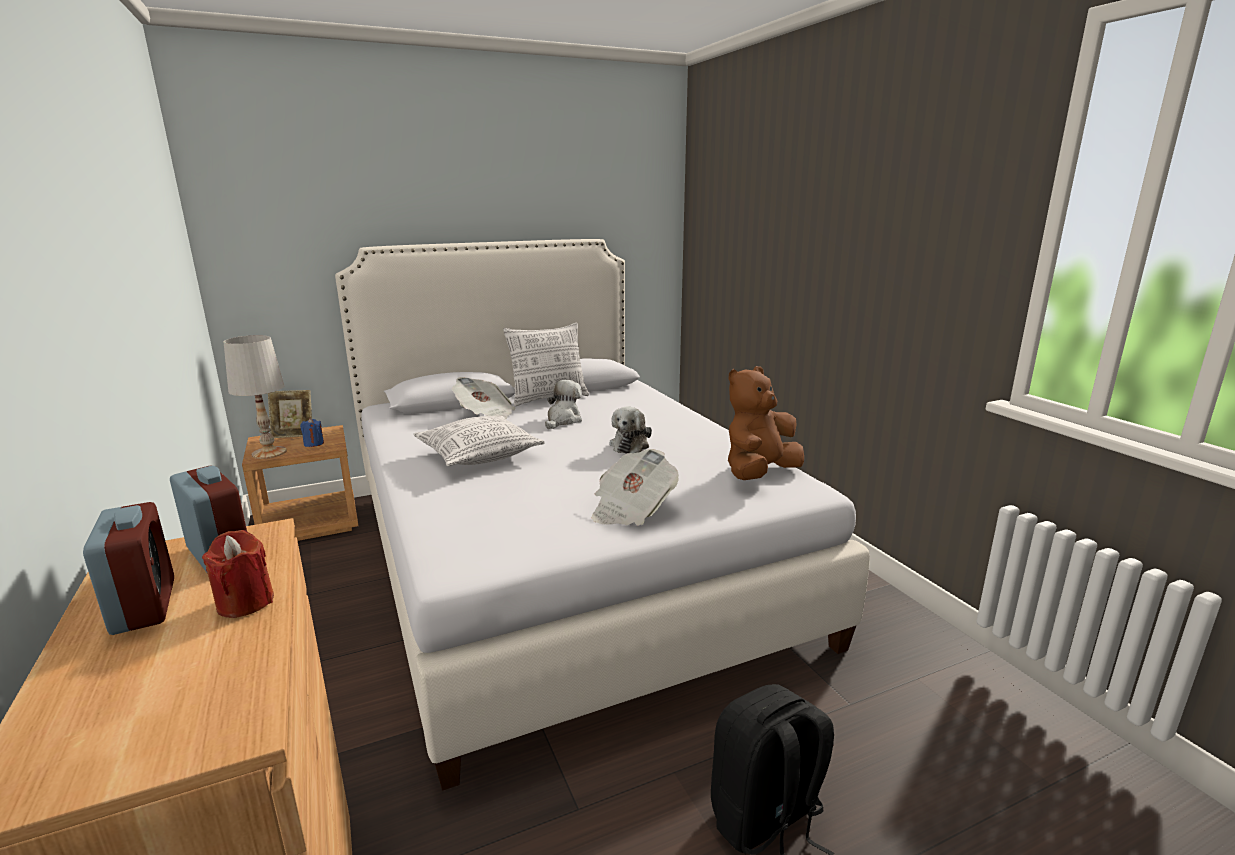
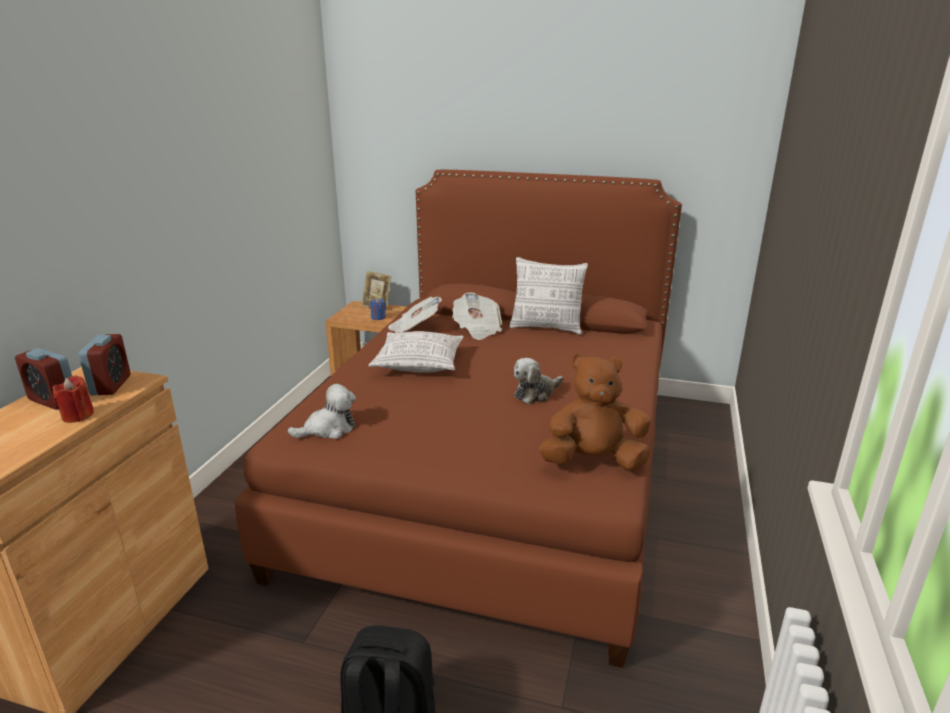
camera: 40 degrees right, 5 degrees up
(144, 606) = (53, 400): alarm clock -> alarm clock turned 105 degrees clockwise
(269, 452) = (348, 316): white table lamp -> none
(562, 559) = (494, 471): white bed -> brown bed
(563, 420) = (523, 352): plush toy -> plush toy (328, 429)
(631, 509) = (441, 448): newspaper -> newspaper (414, 328)

